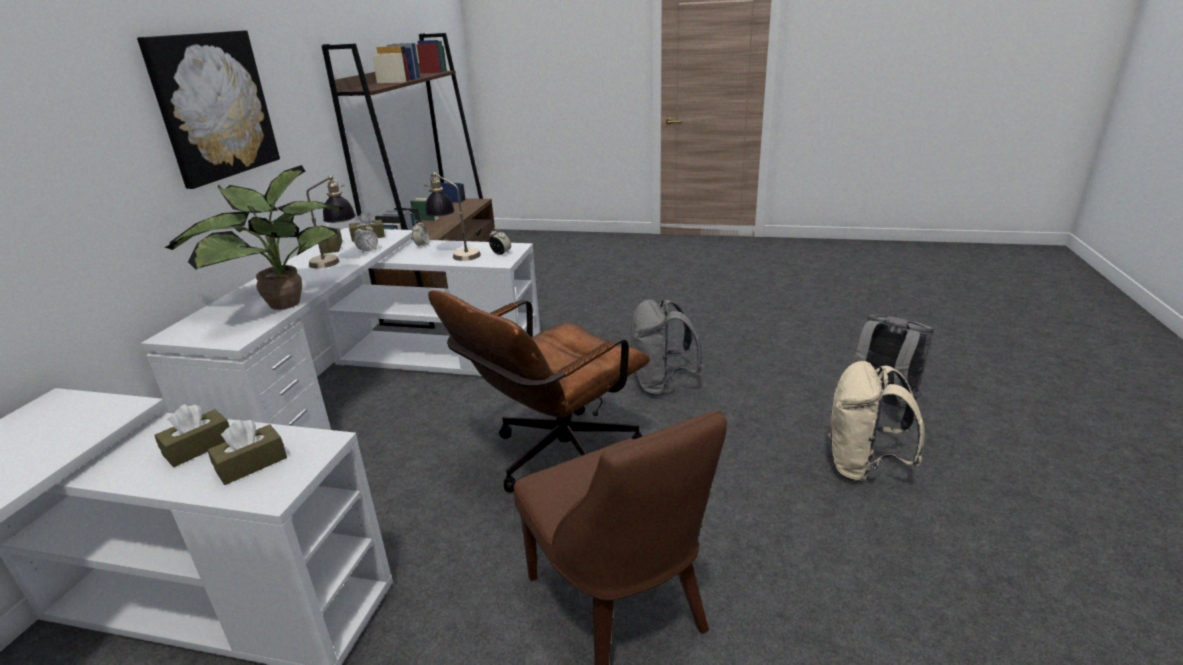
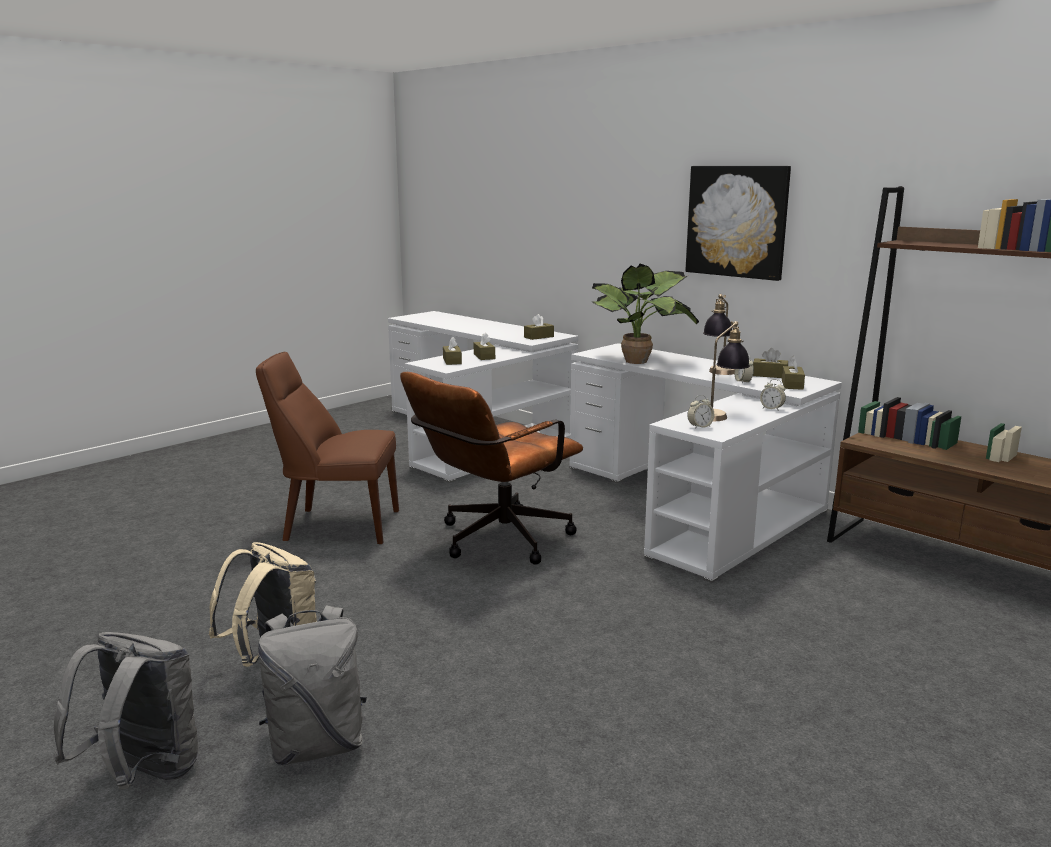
camera: 120 degrees right, 10 degrees down
(68, 416) = (538, 337): none -> brown tissue box
(554, 461) = (494, 541): brown office chair -> brown office chair turned 120 degrees counterclockwise
(661, 384) = (549, 622): grey backpack -> grey backpack (143, 774)

